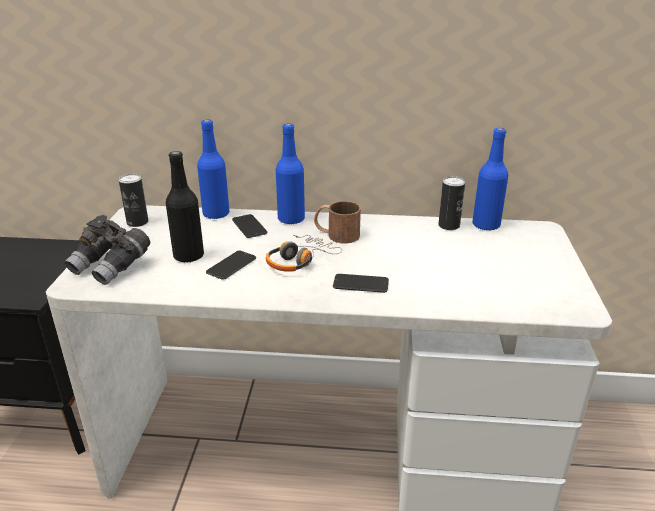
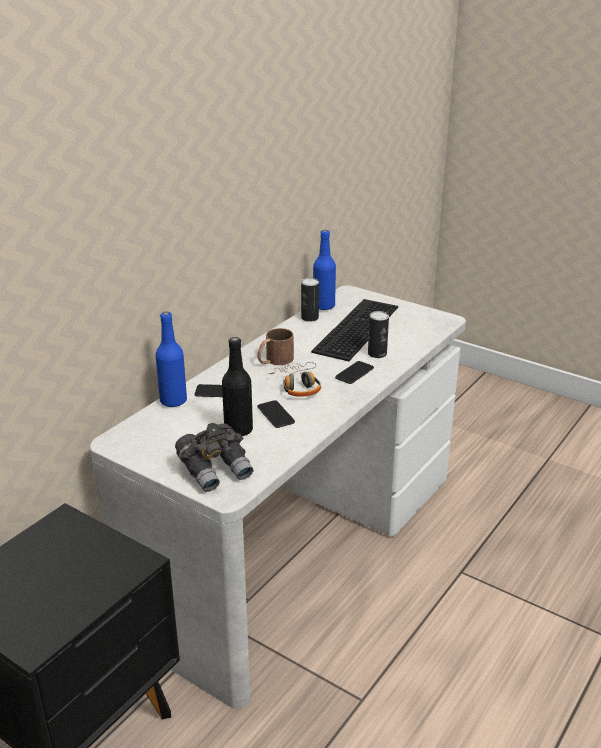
camera: 60 degrees left, 0 degrees up
(137, 222) = (140, 443): can -> can (377, 354)
(291, 219) = (226, 371): blue bottle -> none
(464, 255) = (355, 327): none -> keyboard

